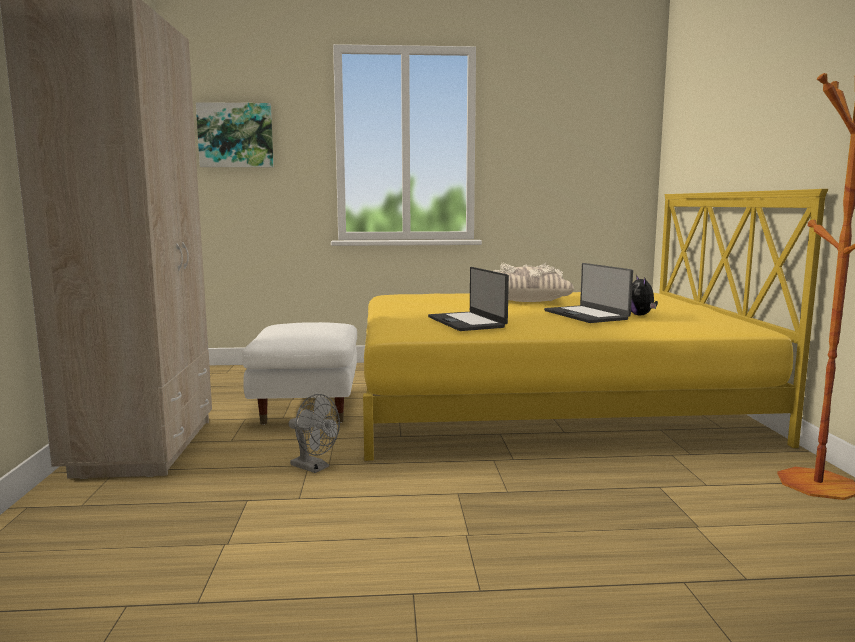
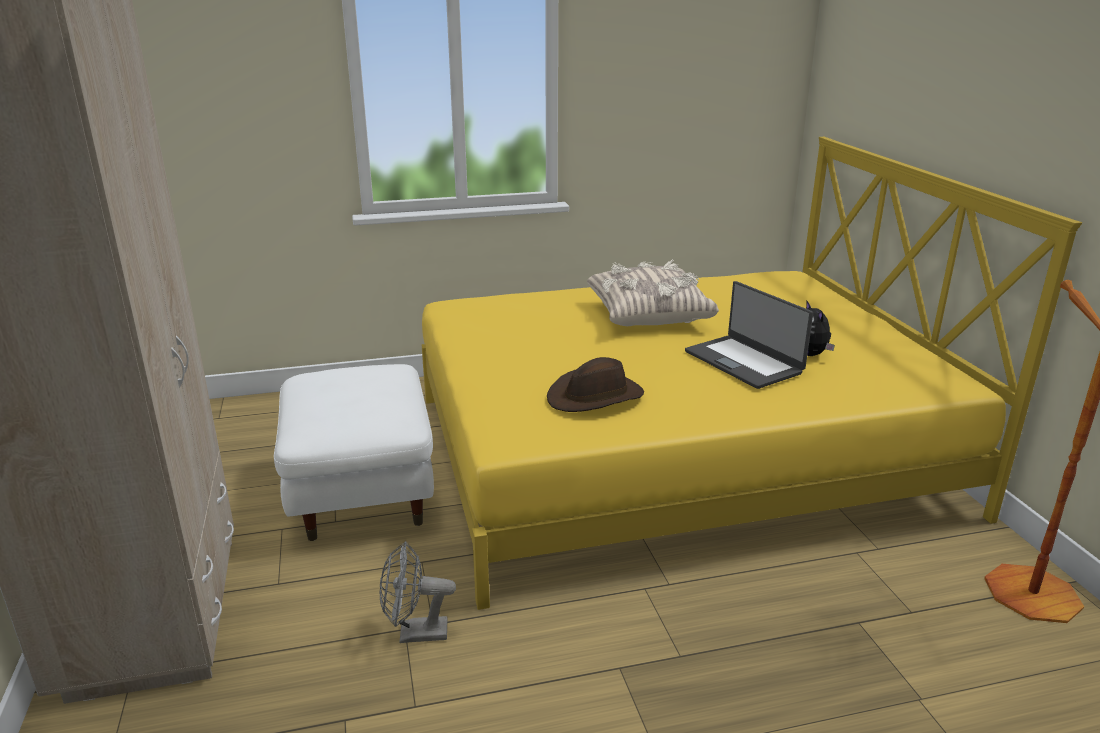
camera: 10 degrees left, 15 degrees up
(236, 135) = (186, 61): picture -> none
(314, 467) = (415, 634): grey fan -> grey fan turned 150 degrees clockwise
(467, 322) = (595, 397): laptop -> brown hat

